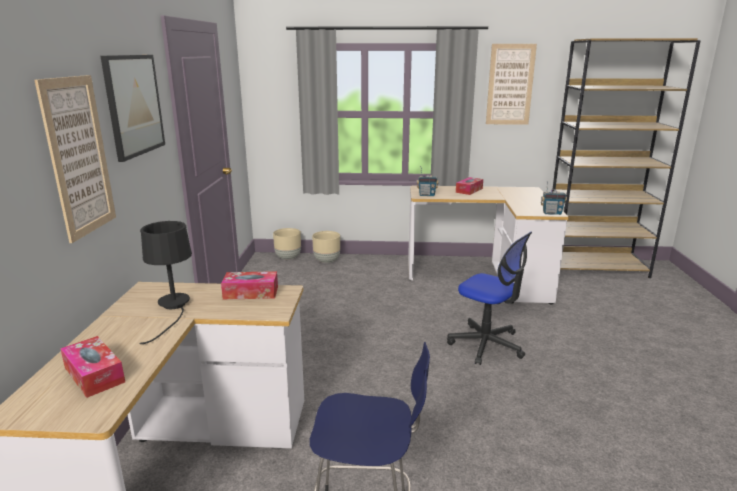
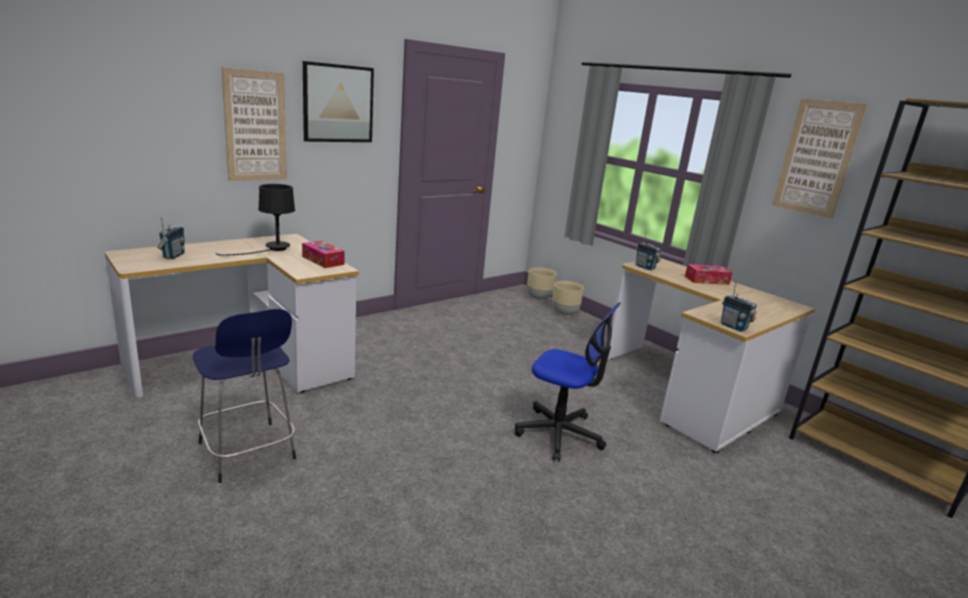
camera: 45 degrees right, 0 degrees up
(94, 375) = (173, 256): tissue box -> radio
(486, 344) = (559, 434): office chair -> office chair turned 60 degrees counterclockwise

